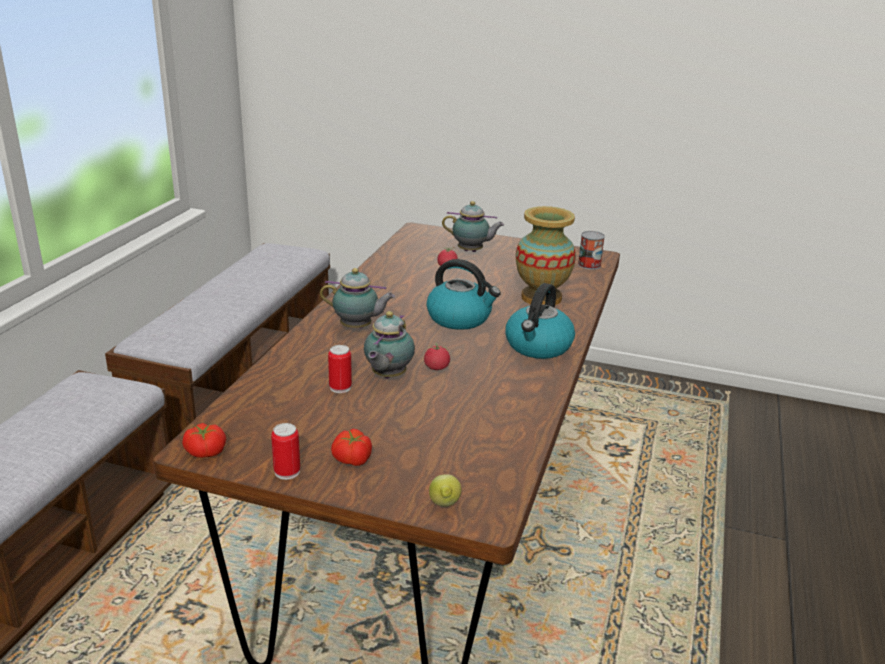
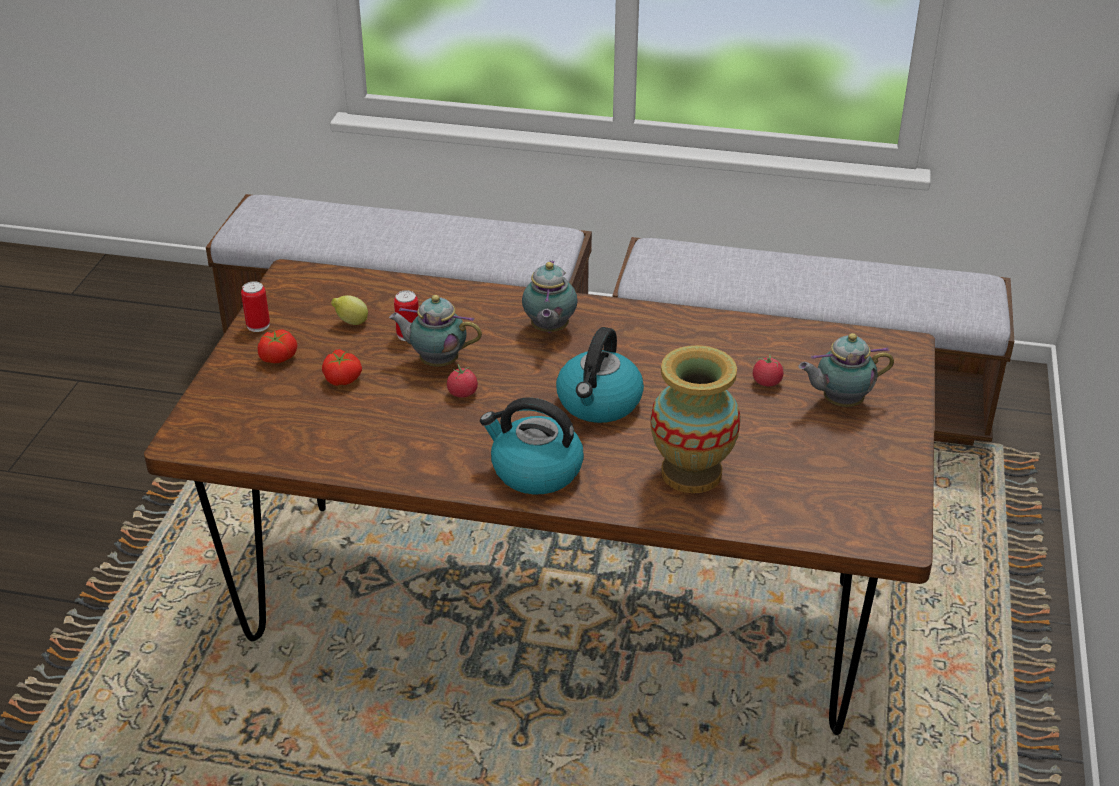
camera: 85 degrees right, 10 degrees up
(205, 451) = (289, 280): tomato -> tomato (343, 378)
(444, 506) = (204, 415): lemon -> lemon (351, 323)
(472, 251) = (839, 402): teapot -> teapot turned 75 degrees clockwise
(589, 265) = (848, 526): can -> none

